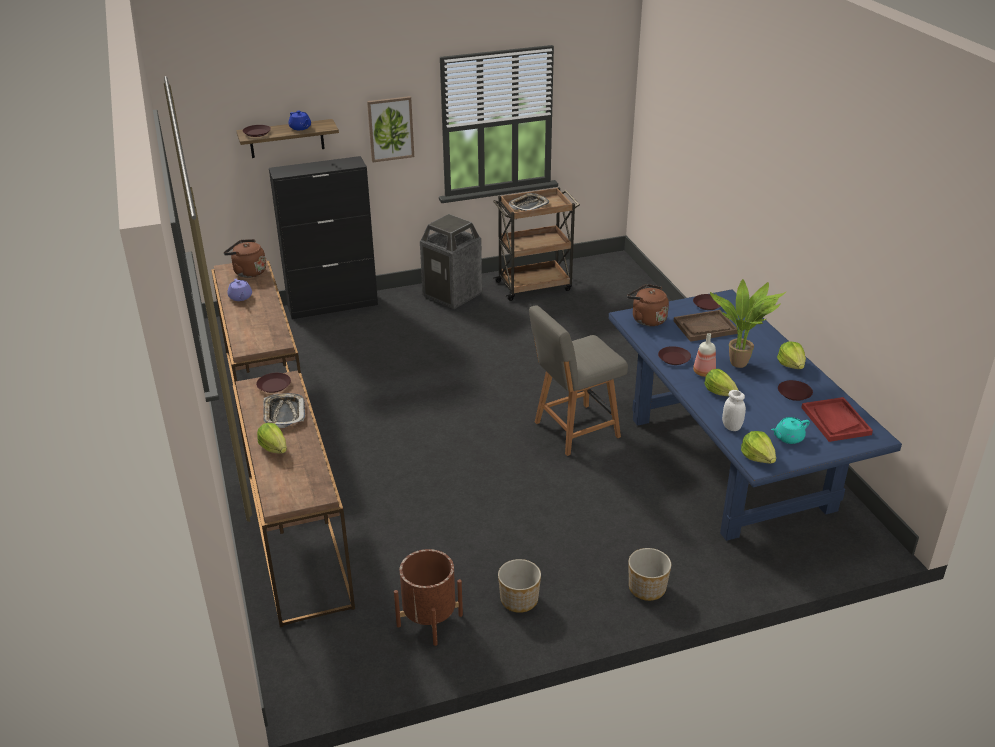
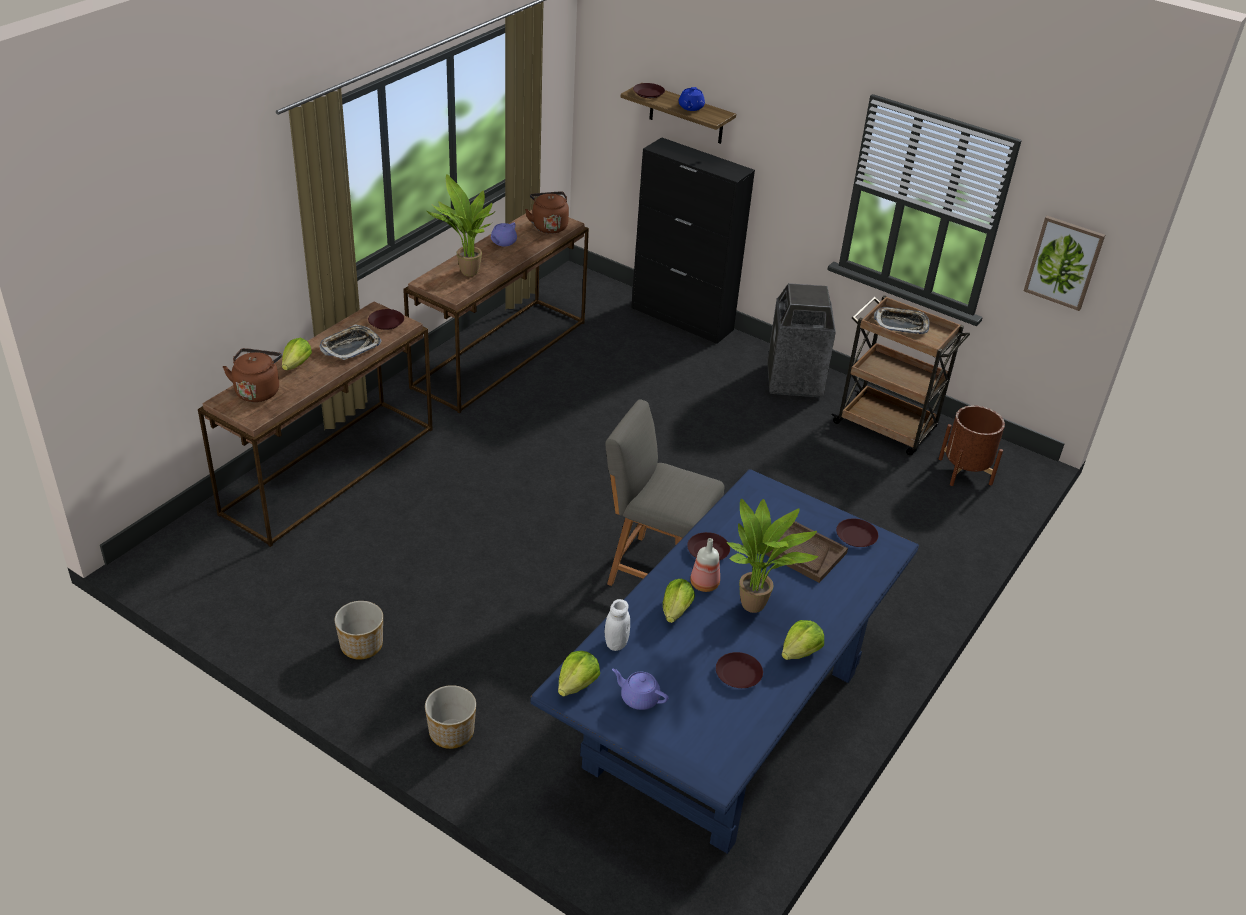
camera: 50 degrees right, 5 degrees up
(258, 327) = (466, 273): none -> potted plant
(390, 129) = (795, 154): picture -> picture (1064, 262)
(429, 620) = (290, 599): brown planter -> brown planter (965, 471)
(646, 319) = (767, 501): brown kettle -> brown kettle (258, 390)
(788, 438) = (639, 698): turquoise teapot -> purple teapot
(835, 421) = (715, 729): red tray -> none

